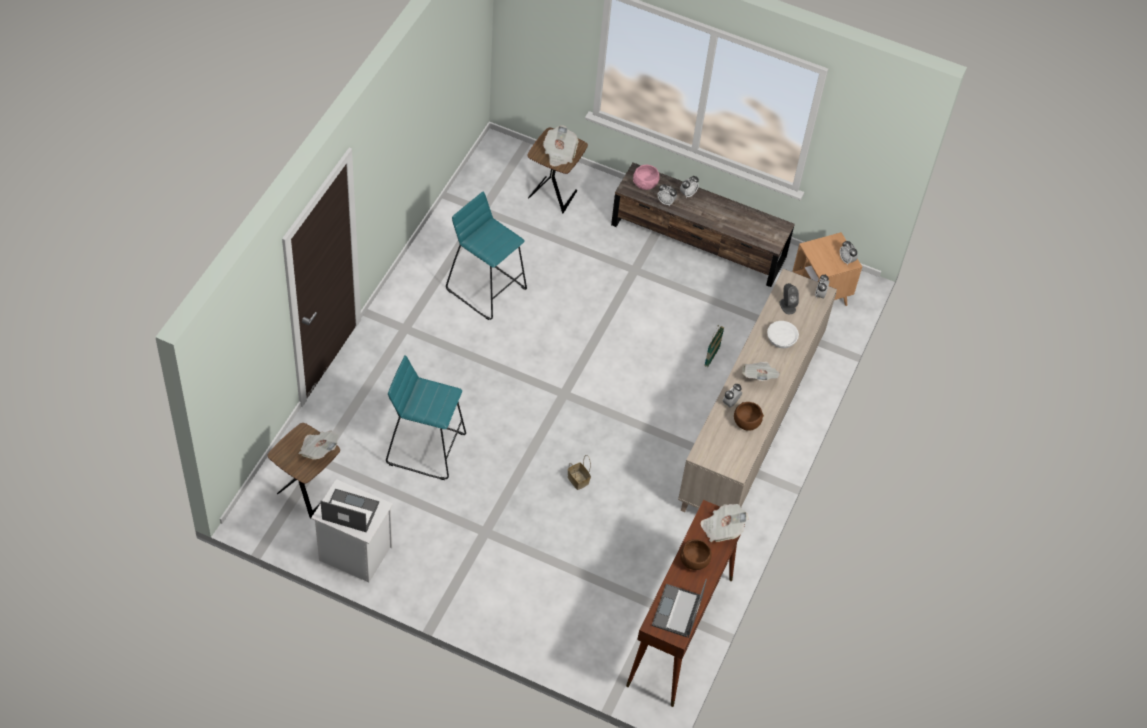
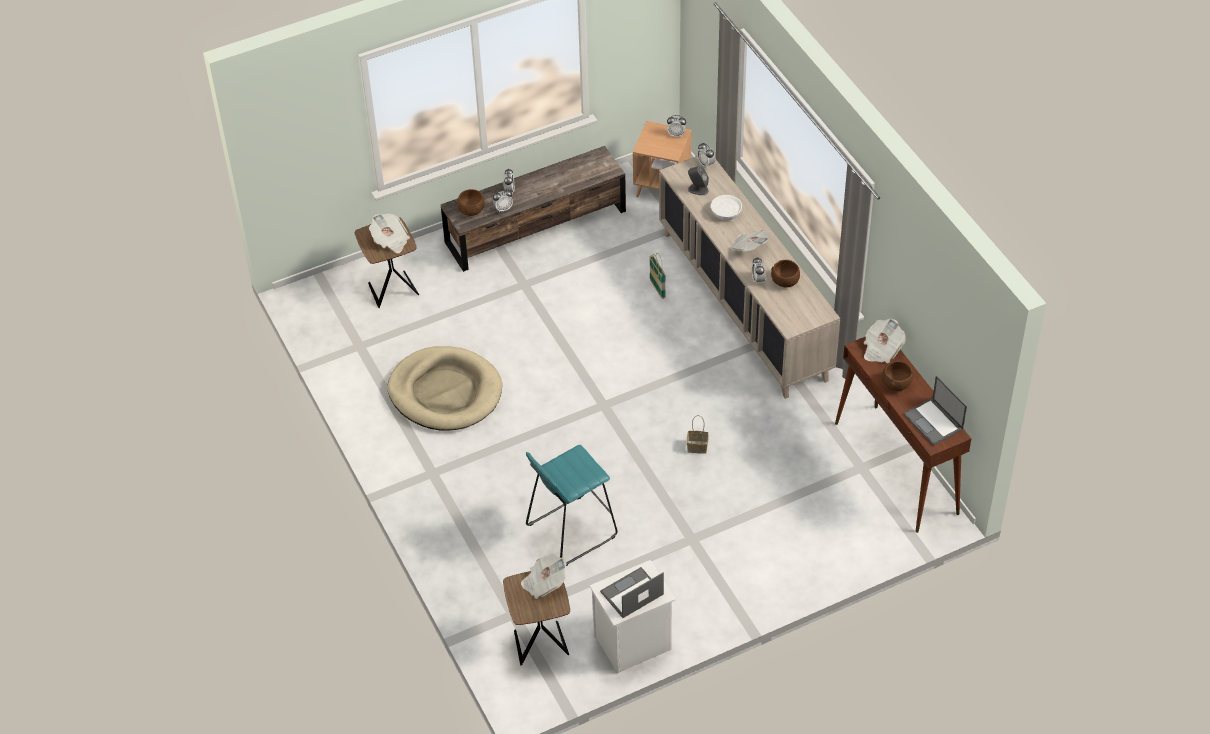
camera: 45 degrees left, 5 degrees down
(486, 288) = (445, 392): turquoise stool -> beige dog bed
(645, 184) = (472, 210): pink bowl -> brown bowl

